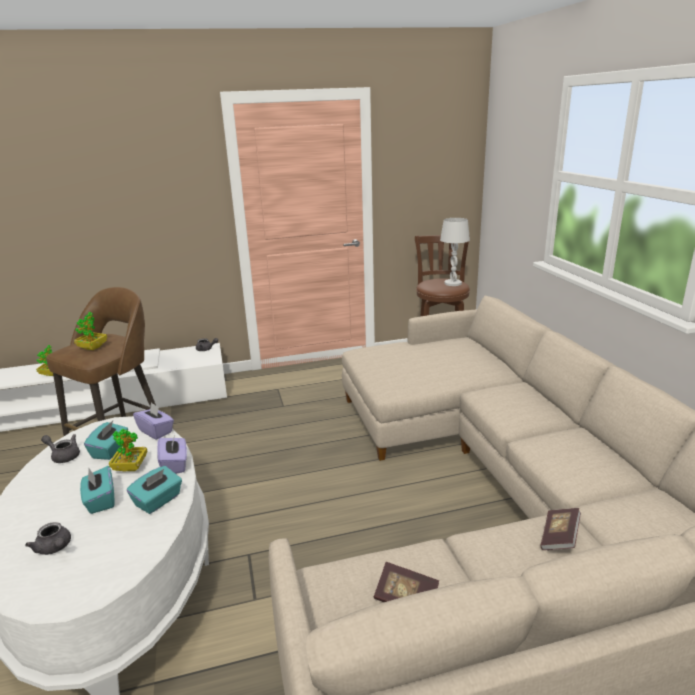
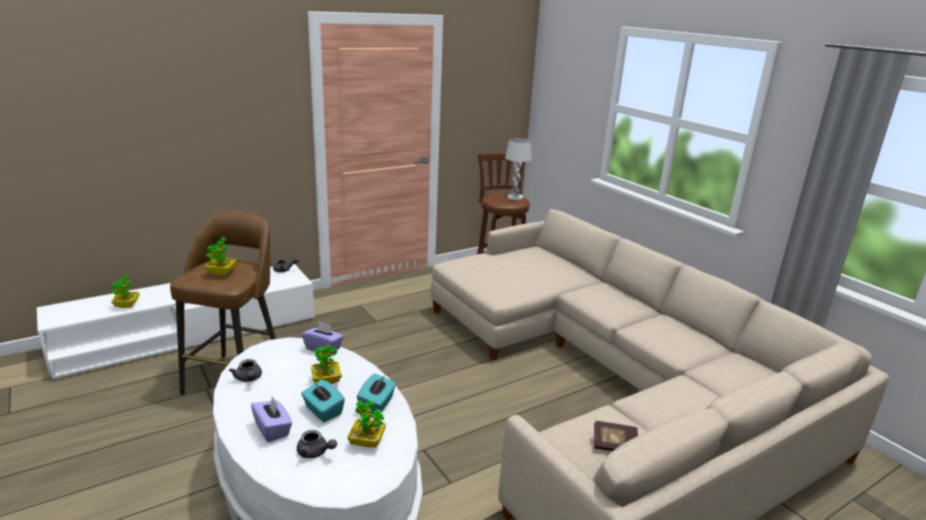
camera: 20 degrees left, 0 degrees up
(63, 456) = (248, 379): grey teapot -> grey teapot turned 120 degrees counterclockwise
(110, 450) = (292, 369): turquoise tissue box -> none
(113, 544) = (367, 442): none -> potted plant
(175, 465) = (367, 374): purple tissue box -> purple tissue box (273, 429)
(559, 537) = (691, 391): book -> none

